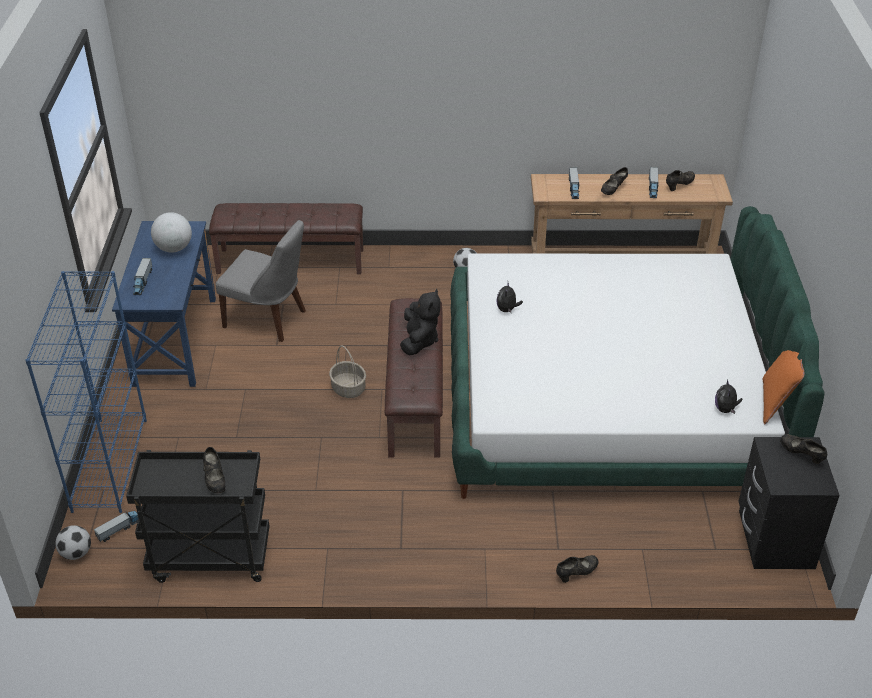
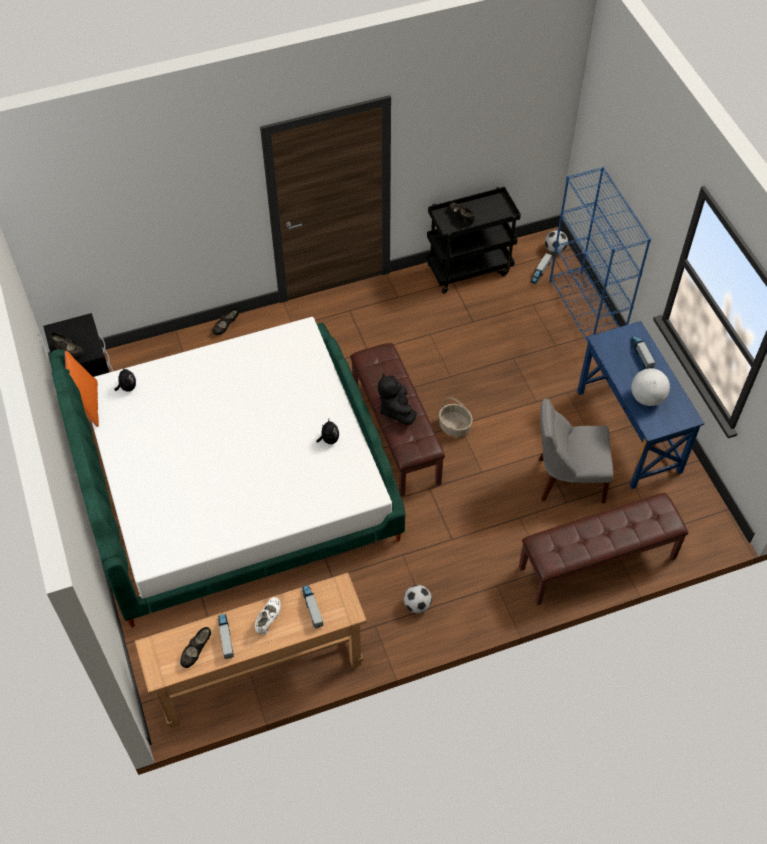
camera: 160 degrees right, 15 degrees up
(613, 189) = (268, 619): black shoe -> white shoe

